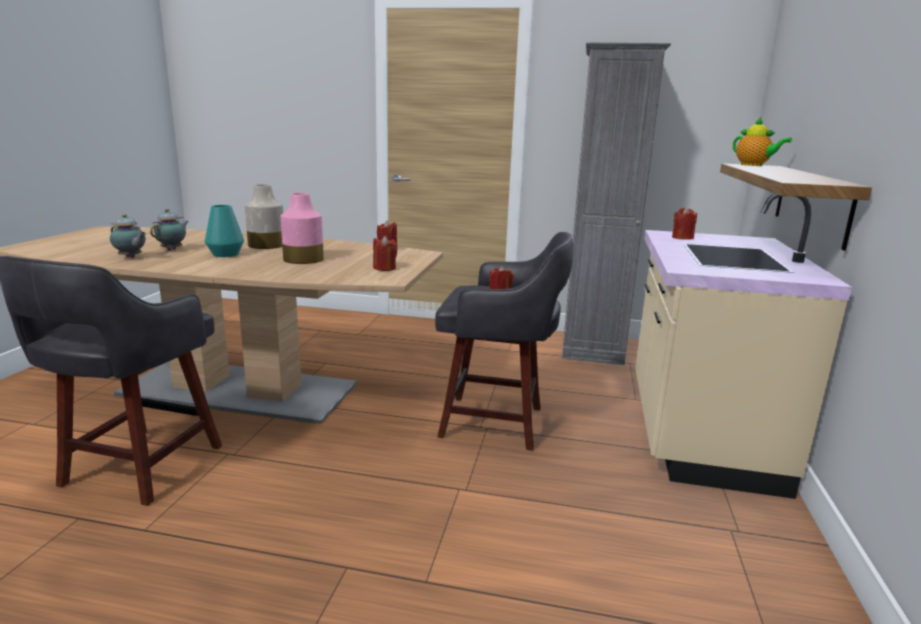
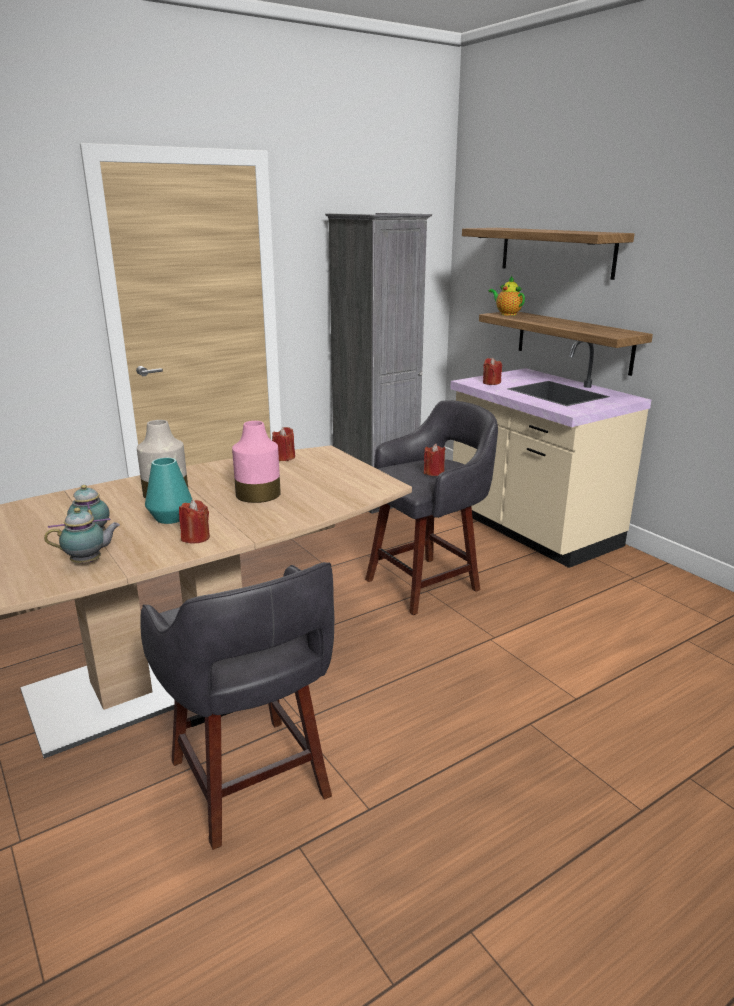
camera: 45 degrees left, 5 degrees up
(384, 268) = (347, 477): red candle -> red candle (195, 537)
(754, 165) = (506, 314): teapot -> teapot turned 135 degrees counterclockwise
(820, 84) = (556, 252): none -> shelf

